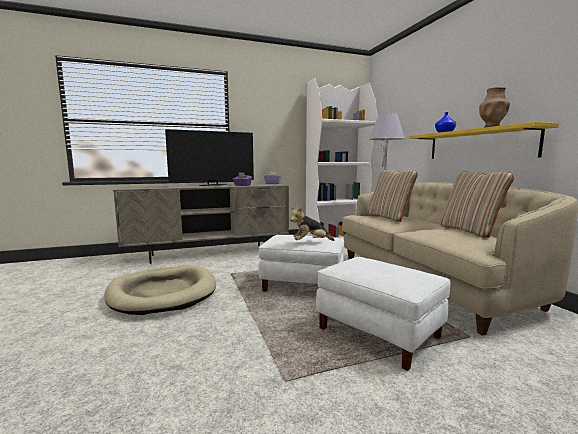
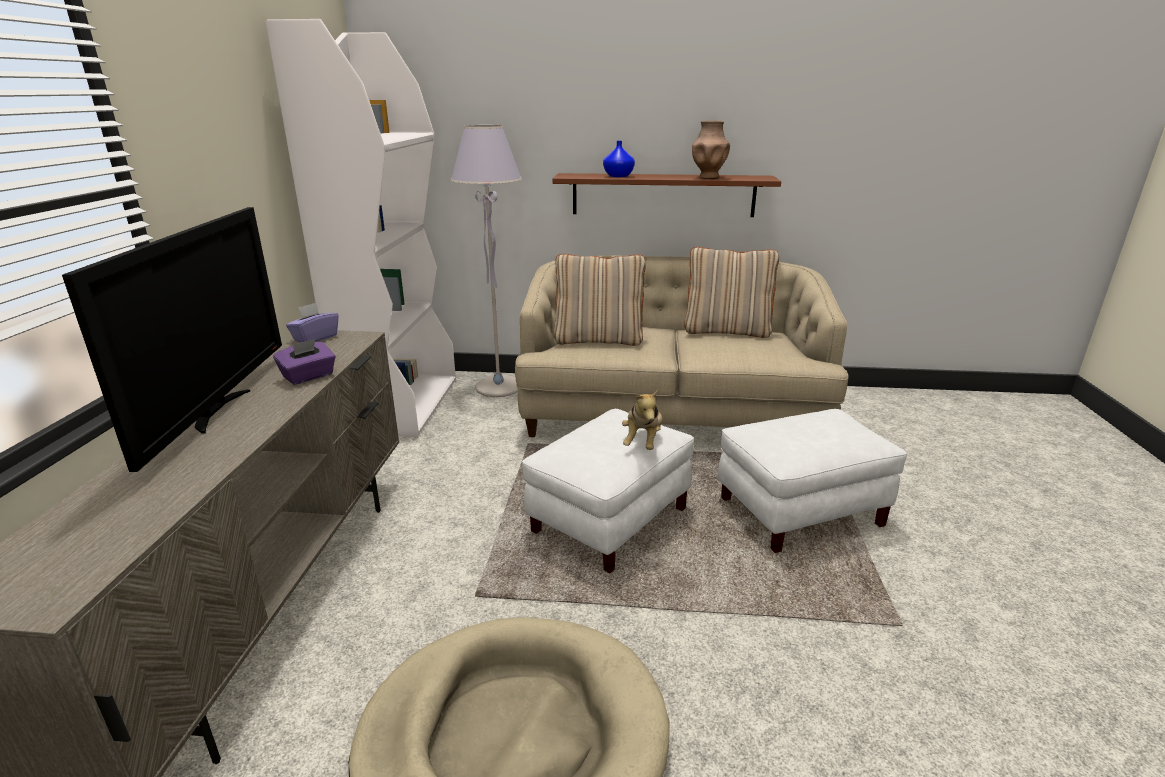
camera: 65 degrees left, 15 degrees up
(478, 144) = (663, 195): yellow shelf -> brown shelf

